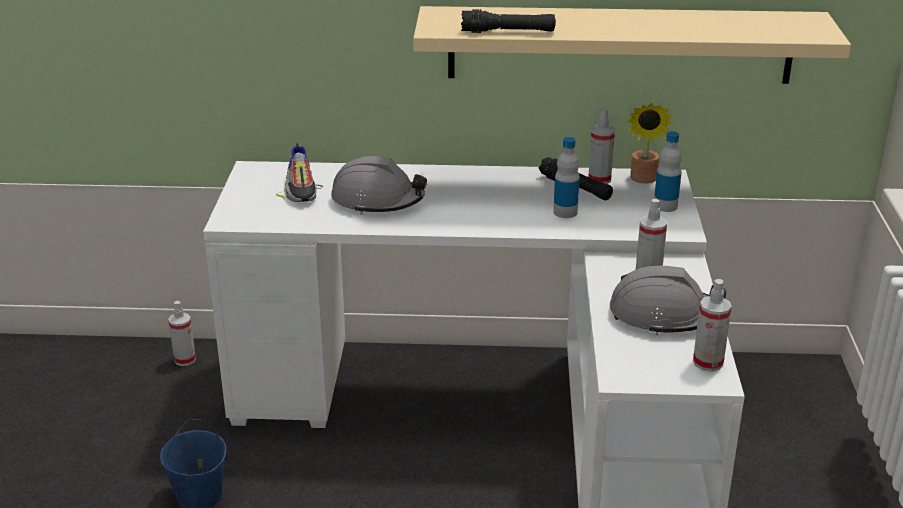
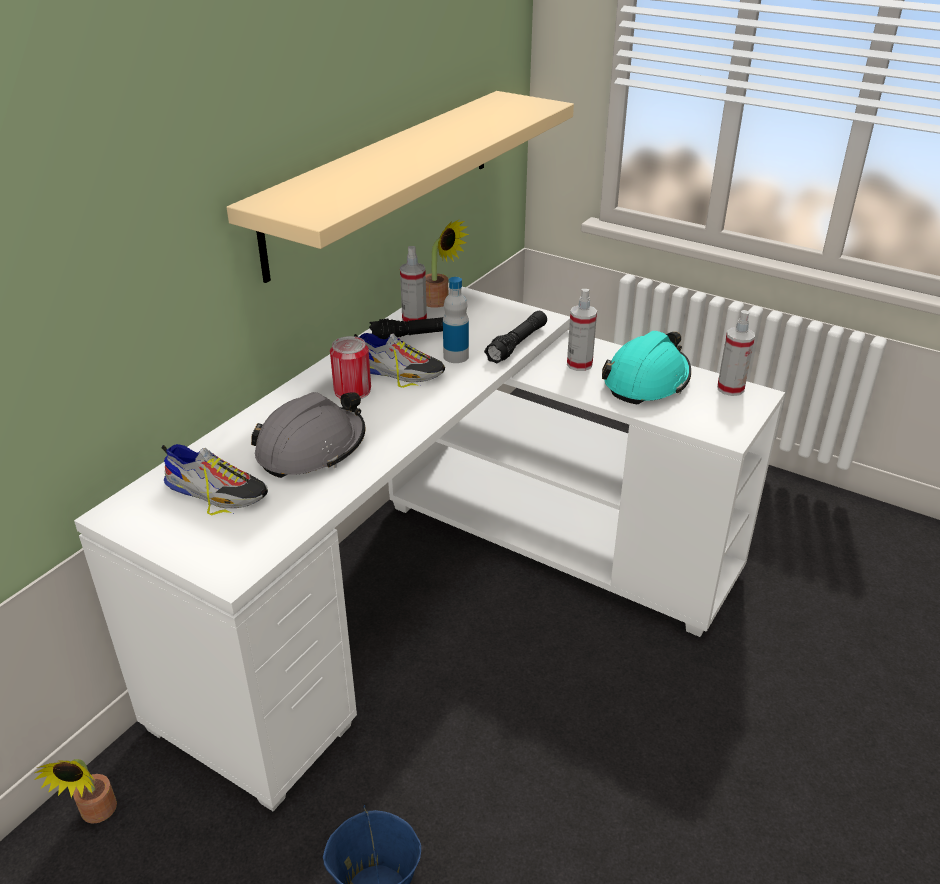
camera: 60 degrees left, 5 degrees up
(185, 359) = (96, 814): spray bottle -> potted plant
(465, 190) = (352, 391): none -> can
(508, 32) = (374, 190): black flashlight -> black flashlight (517, 344)
(514, 198) = (399, 371): none -> shoe
(663, 315) = (647, 381): grey hard hat -> turquoise hard hat
(665, 206) = (495, 311): bottle -> none

